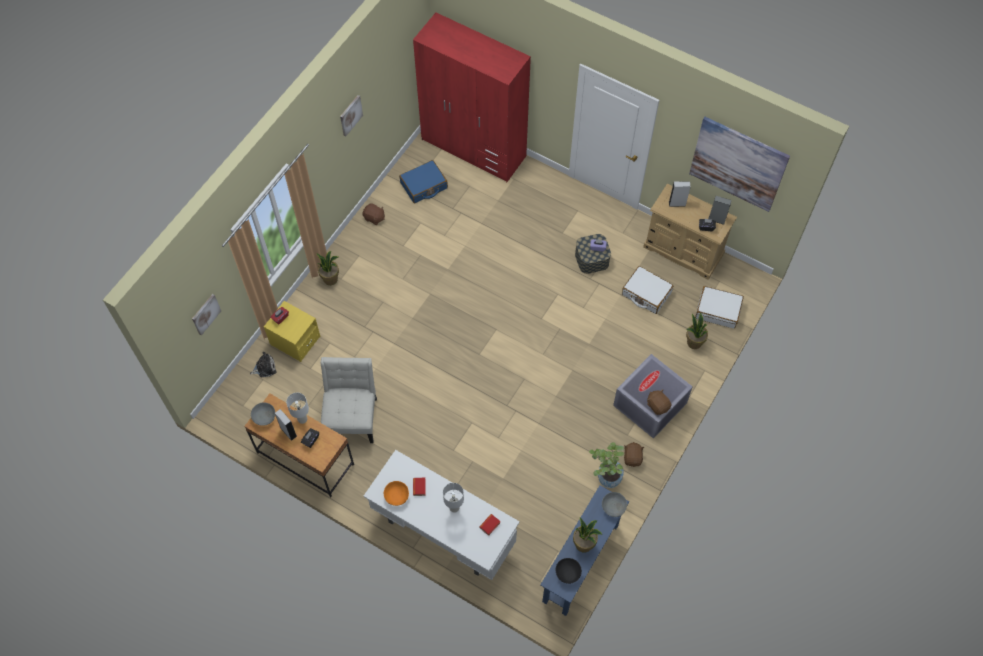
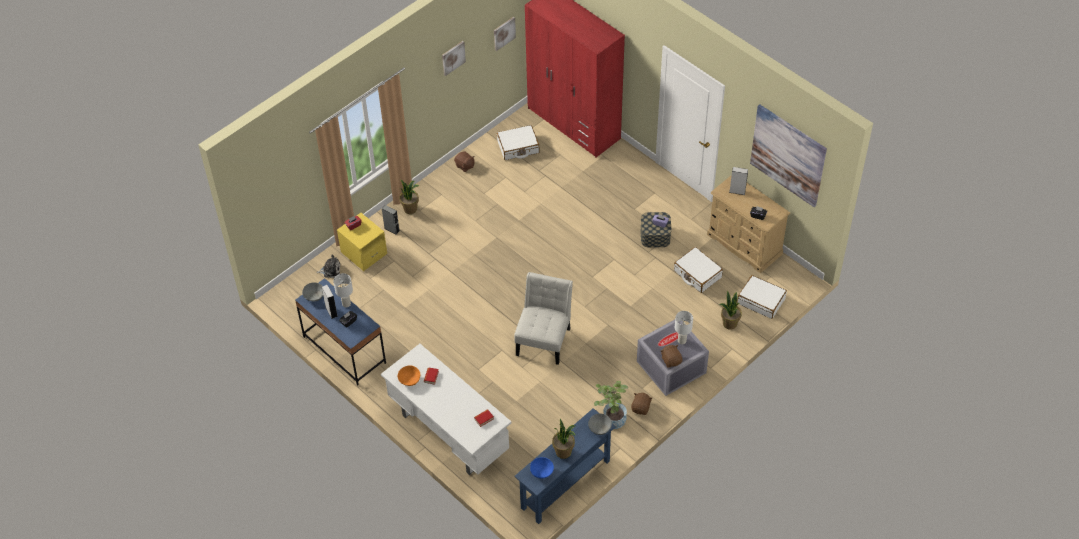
camera: 15 degrees right, 10 degrees down
(205, 314) = (285, 195): picture -> picture (504, 33)
(305, 458) = (344, 350): brown desk -> blue desk
(352, 416) = (396, 324): white chair -> white chair (544, 339)
(424, 186) = (518, 147): blue suitcase -> white suitcase
(454, 507) = (457, 398): white table lamp -> white table lamp (681, 340)
(568, 573) = (542, 472): black bowl -> blue bowl
(716, 219) = (770, 211): grey speaker -> grey speaker (392, 229)

